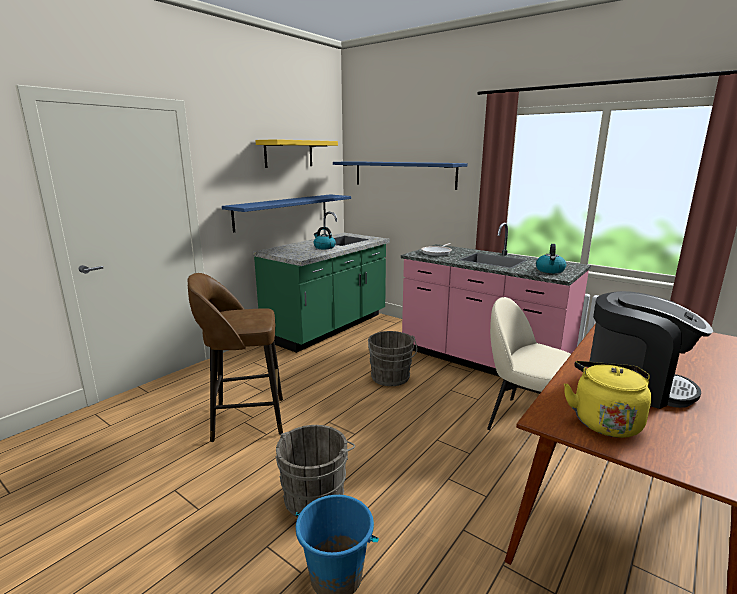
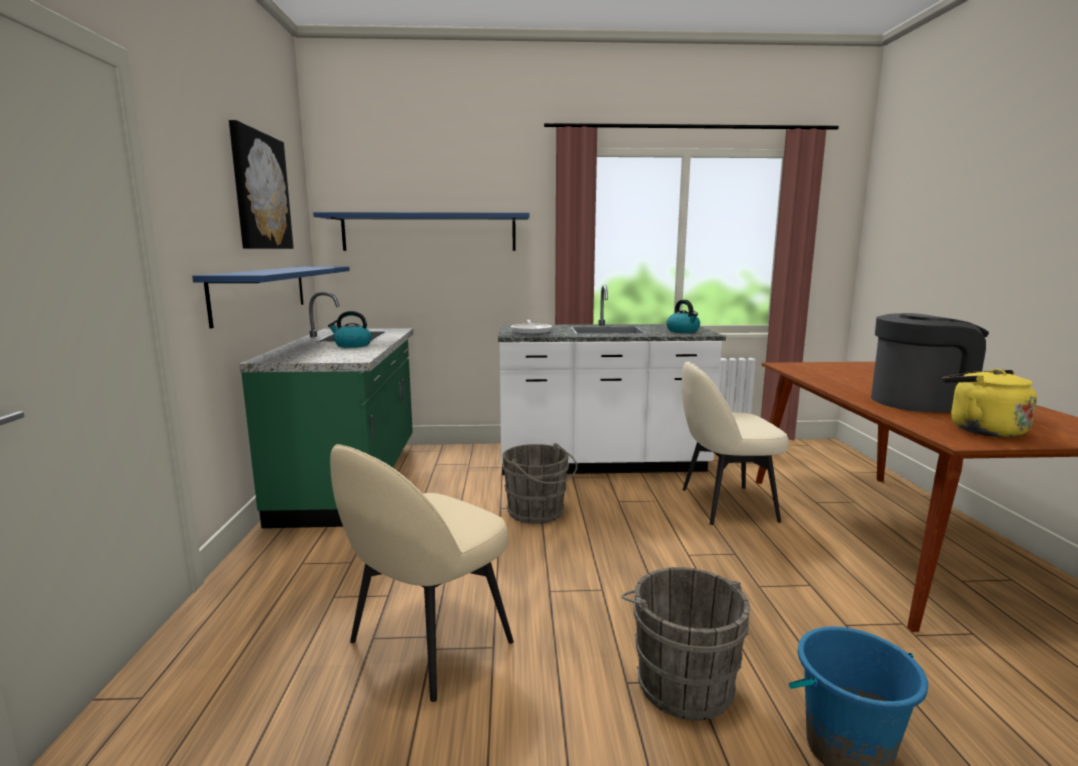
camera: 40 degrees left, 5 degrees down
(246, 419) = (427, 644): brown stool -> beige chair
(289, 154) = (260, 191): yellow shelf -> picture
(482, 361) = (601, 463): pink counter -> white counter

